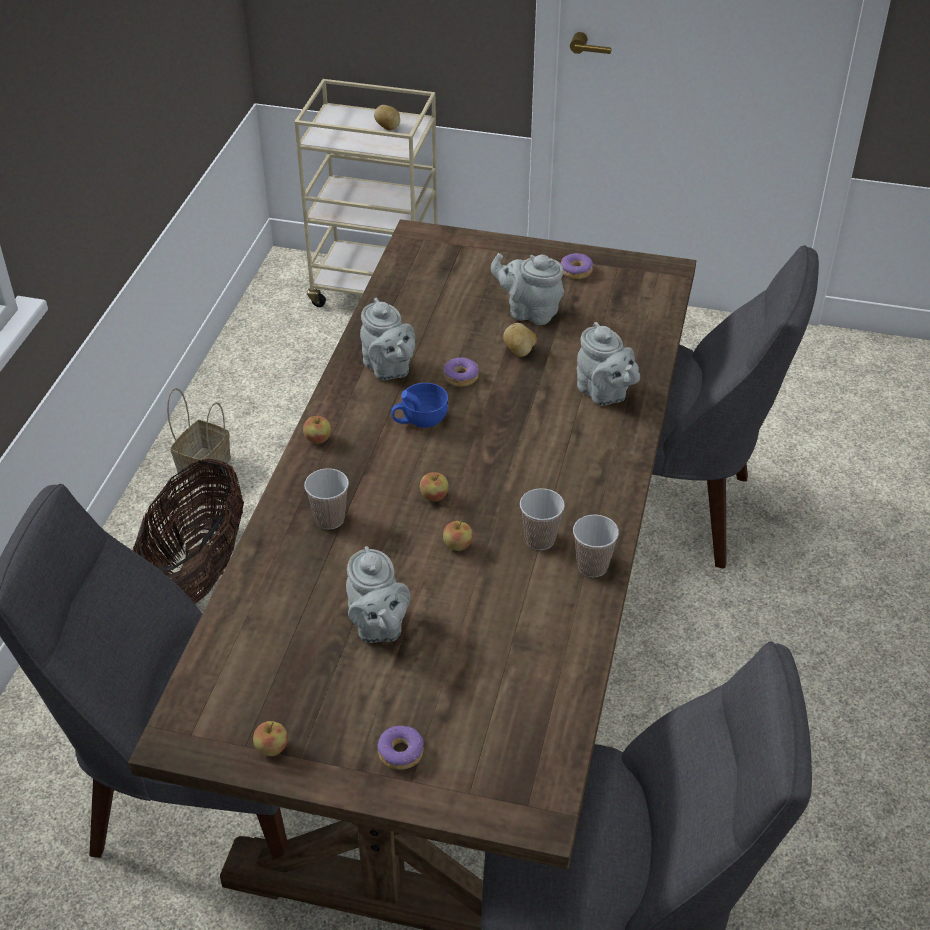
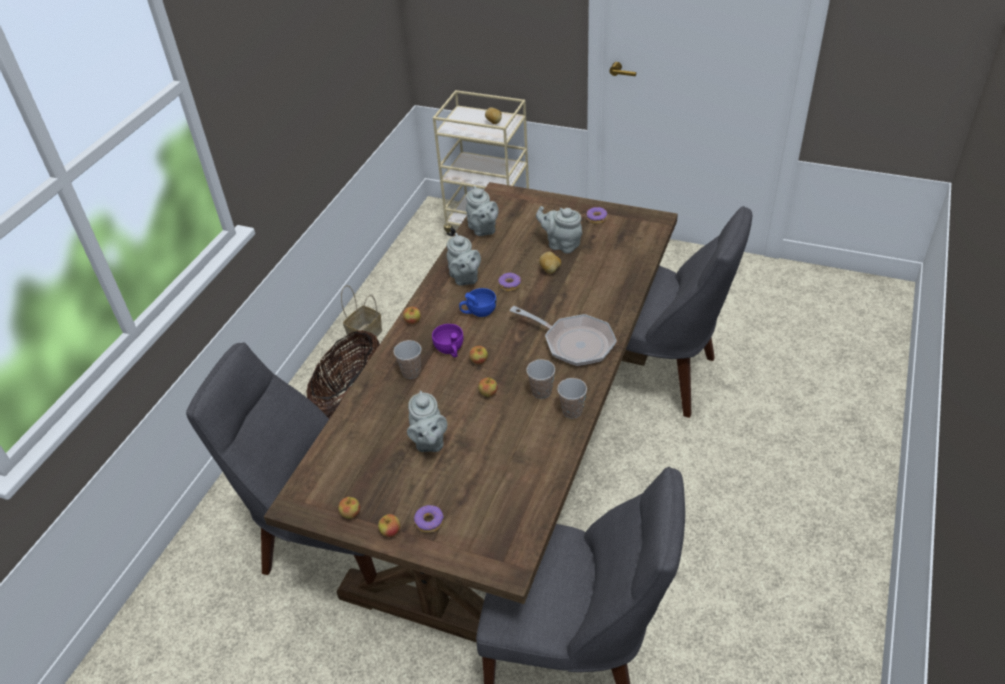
camera: 10 degrees right, 0 degrees up
(341, 772) = (390, 532): none -> apple
(385, 481) = (450, 350): none -> purple cup
(576, 462) = (573, 343): none -> frying pan
(604, 394) = (600, 300): grey teapot -> grey teapot (483, 230)

